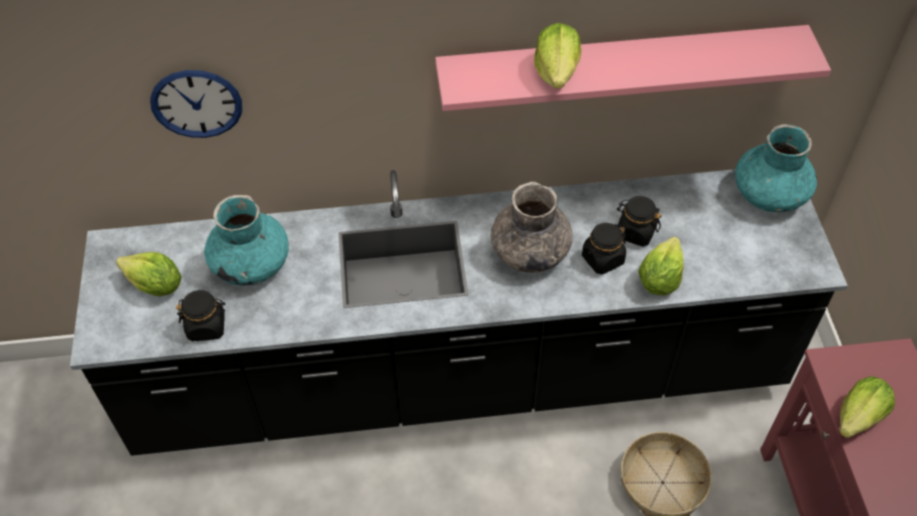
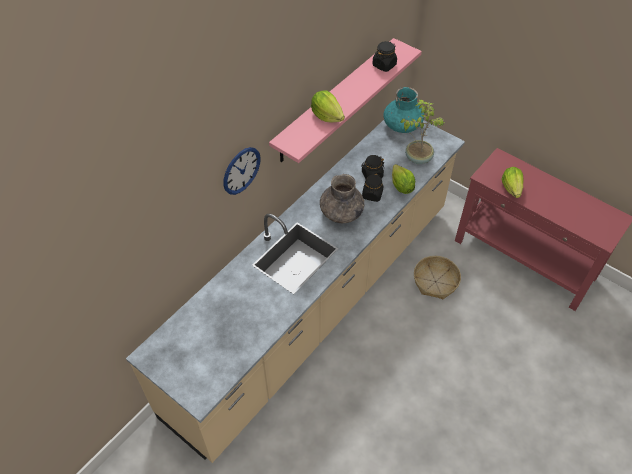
camera: 45 degrees left, 0 degrees up
(155, 286) = (196, 354): lettuce -> none
(196, 103) = (171, 239): wall clock -> wall clock (241, 170)
(207, 326) = (243, 350): black jar -> black jar (384, 65)
(251, 264) = (229, 308): turquoise vase -> none
(460, 379) = (316, 306): black counter -> beige counter
(736, 257) = (418, 158): none -> potted plant

